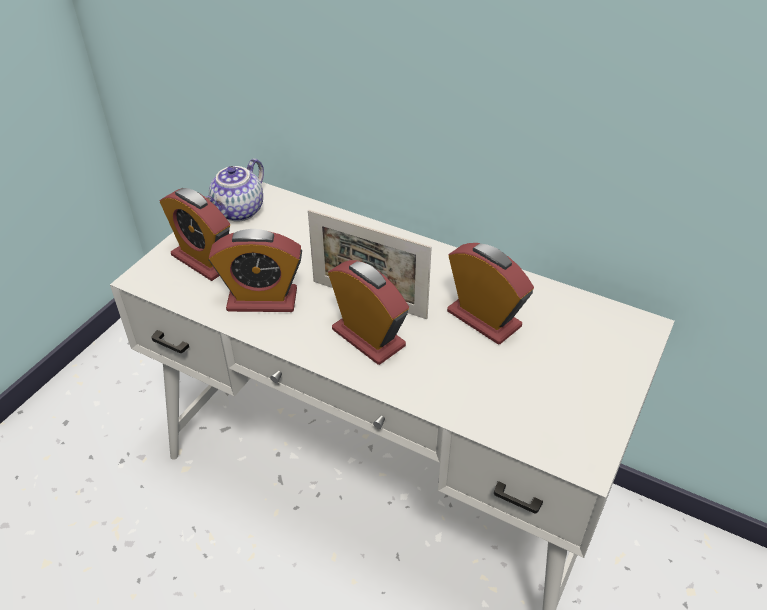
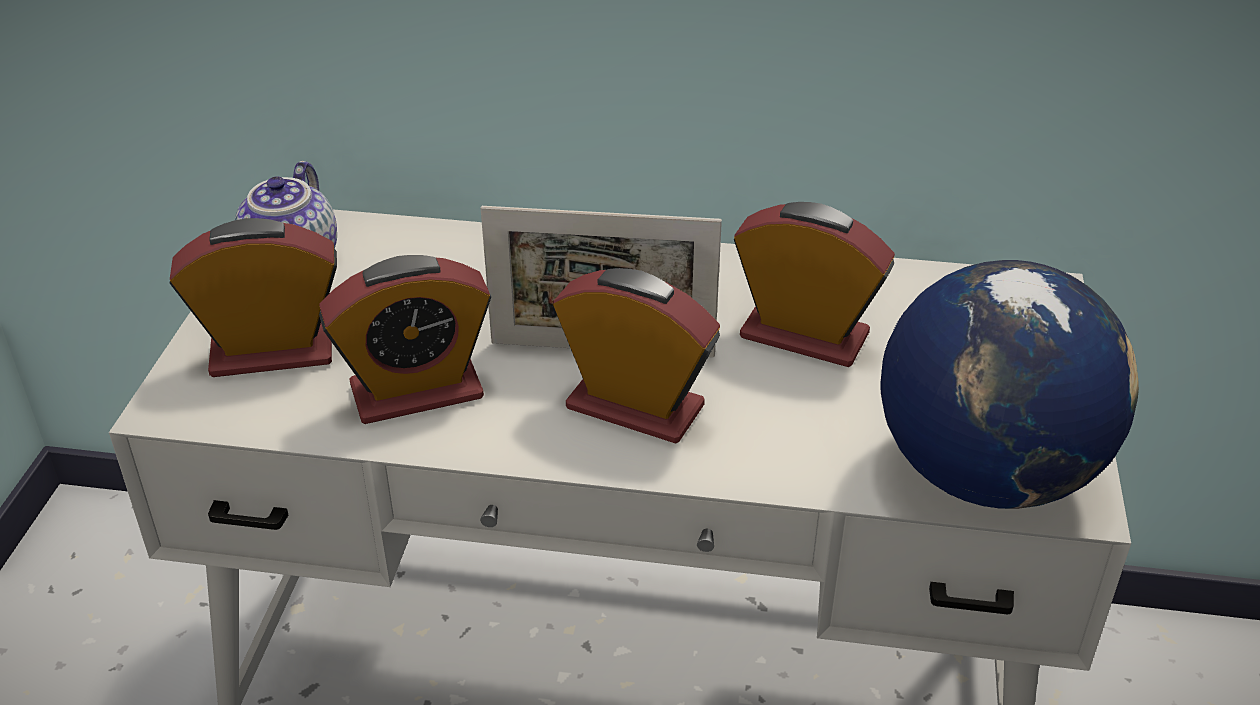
camera: 20 degrees left, 5 degrees down
(204, 260) = (272, 352): alarm clock -> alarm clock turned 150 degrees clockwise
(543, 430) = (986, 473): none -> globe

